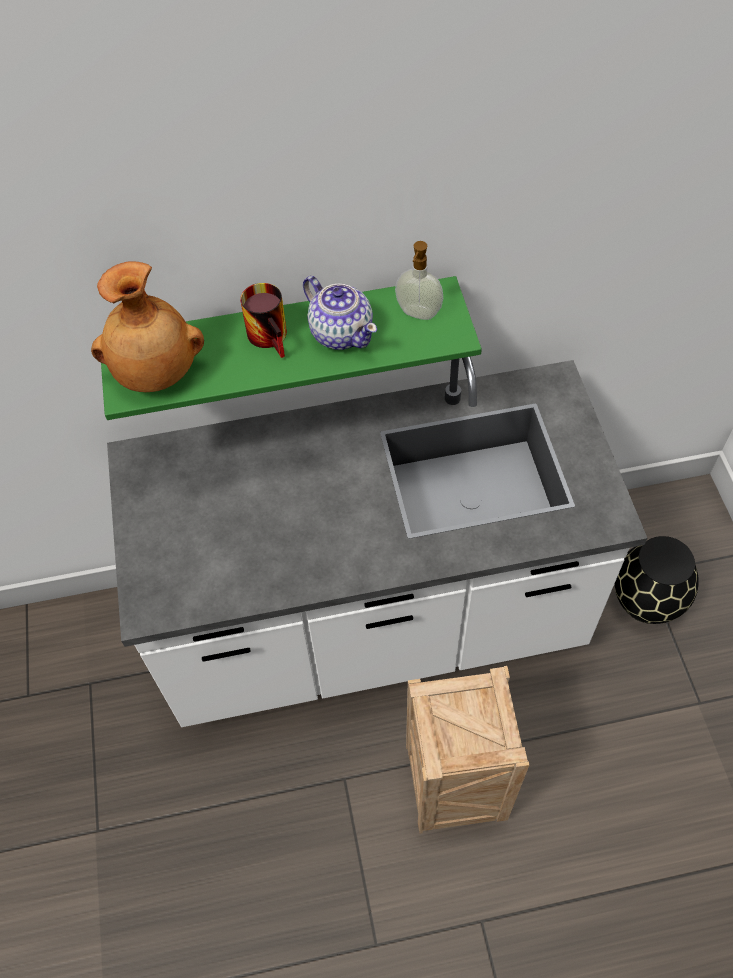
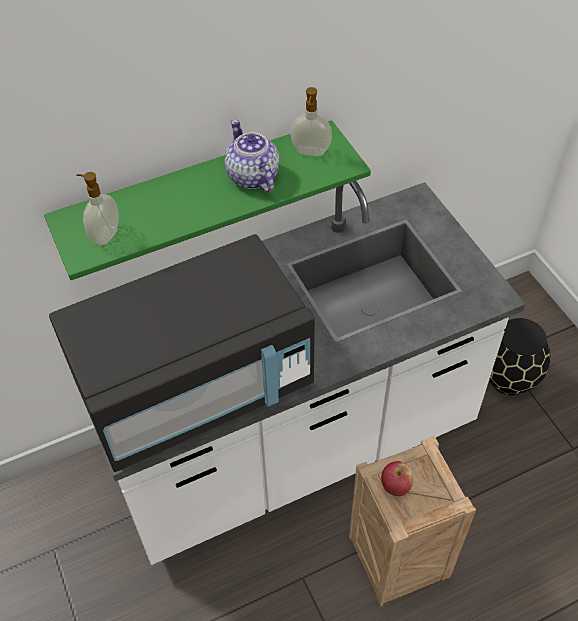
camera: 15 degrees left, 5 degrees down
(156, 374) = (105, 235): brown vase -> soap dispenser
(237, 560) = (196, 388): none -> black microwave
(273, 336) = (196, 189): mug -> none
(341, 333) = (252, 177): teapot -> teapot turned 150 degrees counterclockwise
(445, 716) = (395, 486): none -> apple

